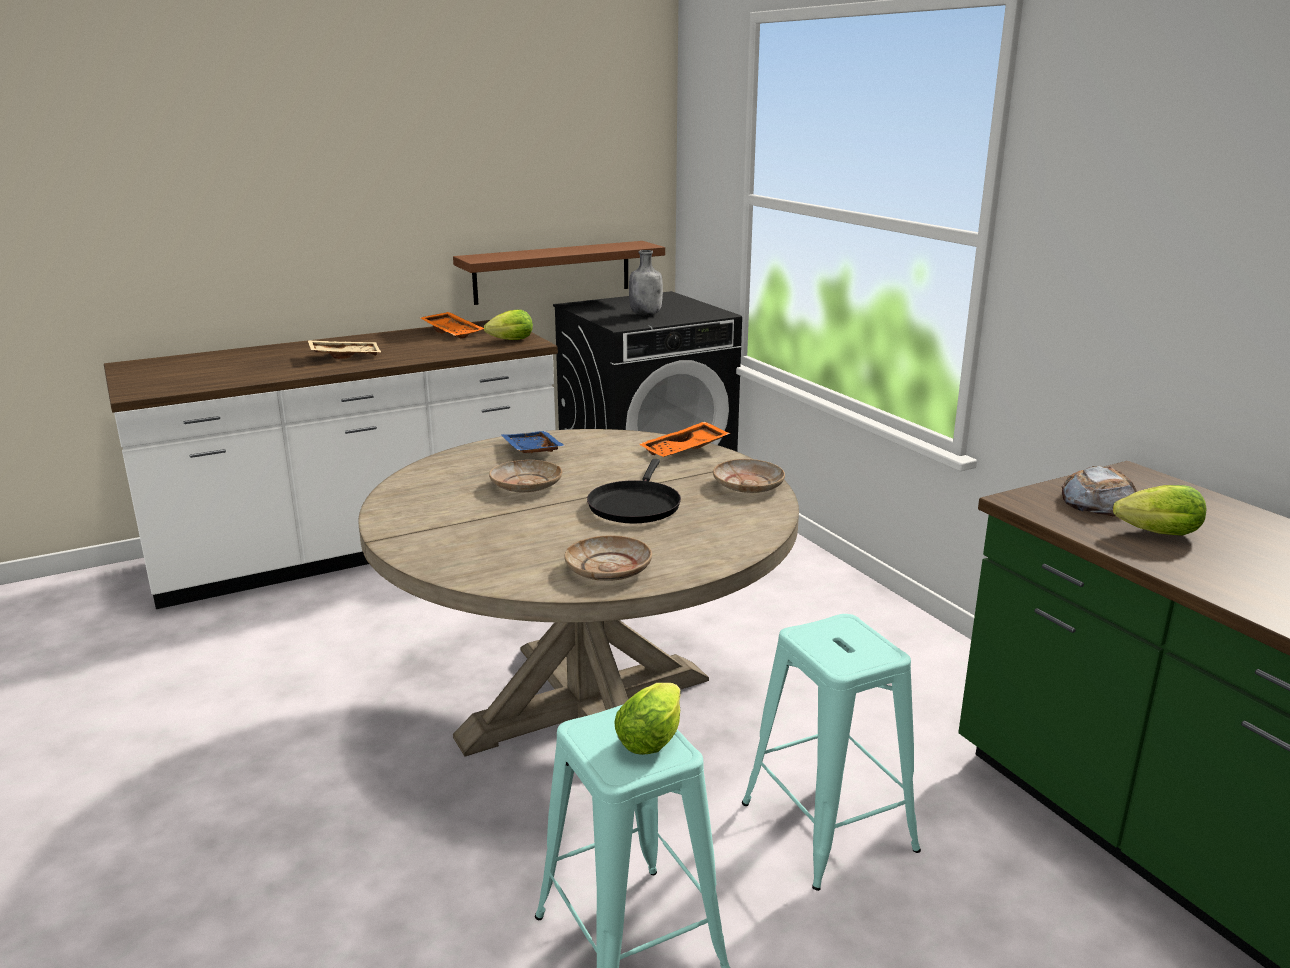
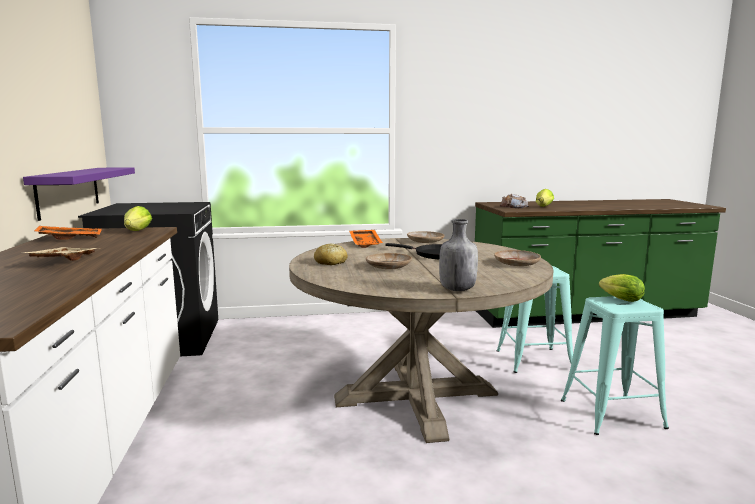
camera: 70 degrees left, 10 degrees down
(531, 452) = (330, 262): blue tray -> bread
(552, 272) = (69, 191): brown shelf -> purple shelf
(646, 314) = (164, 208): grey bottle -> grey bottle (456, 289)

